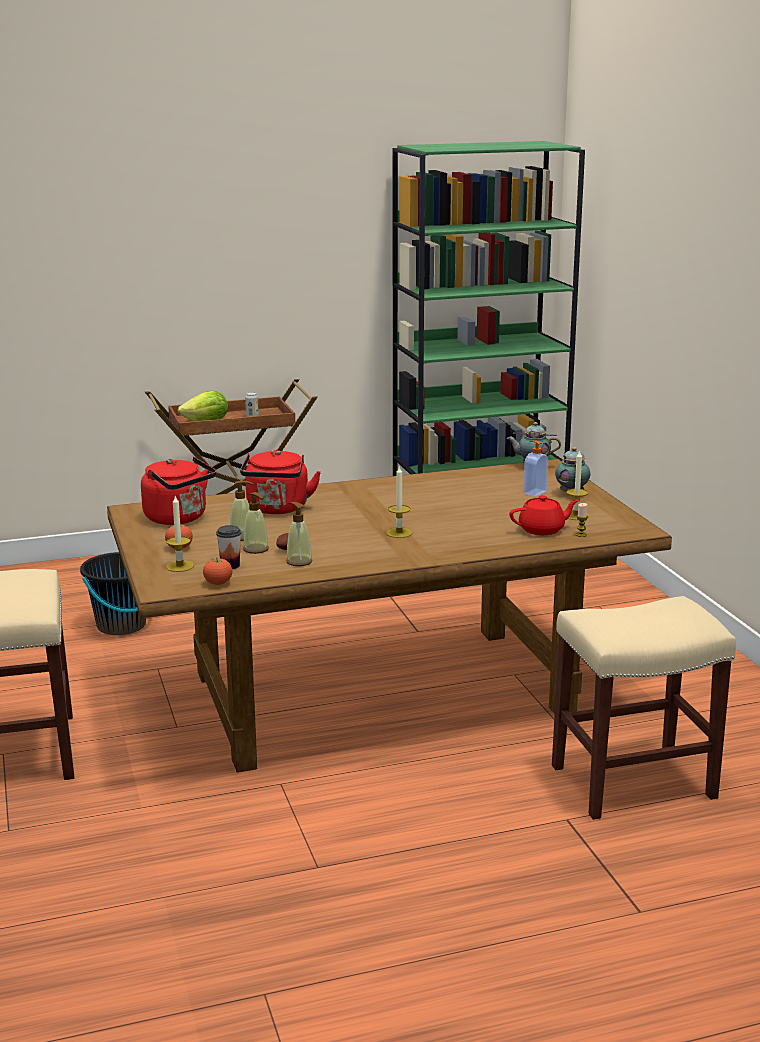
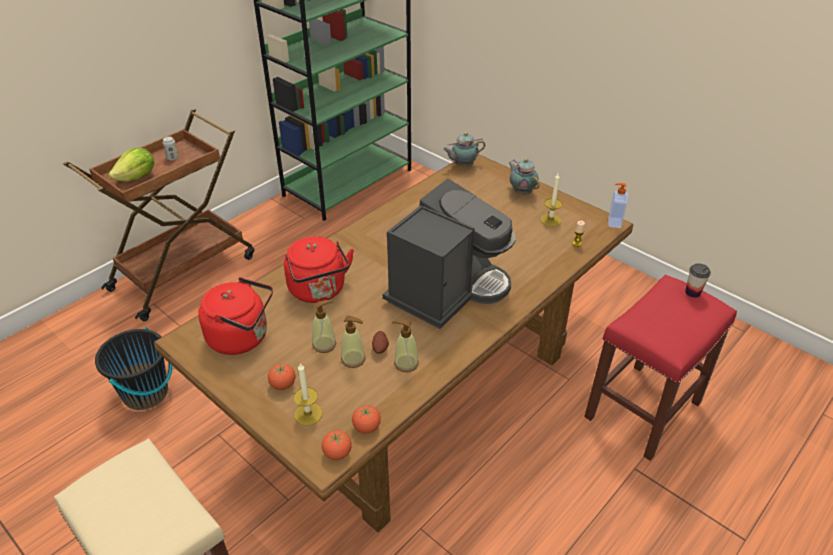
camera: 30 degrees left, 20 degrees up
(176, 589) = (337, 453): none -> tomato
(230, 565) = (352, 394): cup -> cup (692, 292)
(399, 533) = (447, 290): candle -> coffee machine
(534, 492) = (495, 200): soap dispenser -> soap dispenser (613, 222)
(542, 530) = (546, 247): red teapot -> none
(631, 783) = (642, 411): beige stool -> red stool

